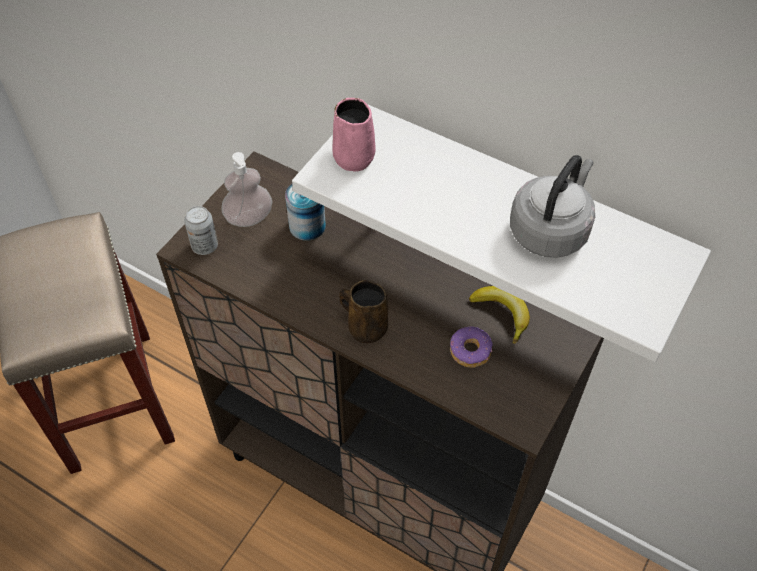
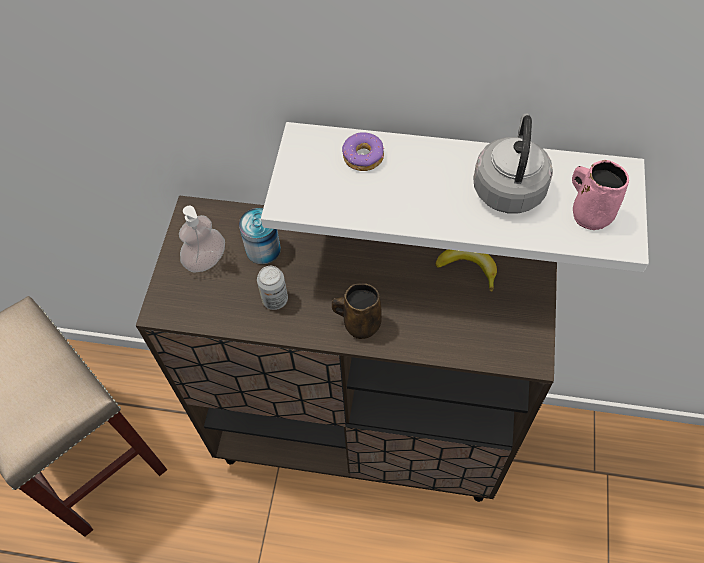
camera: 20 degrees left, 5 degrees up
(205, 246) = (178, 301): can -> can (275, 299)
(353, 156) = (305, 176): pink mug -> pink mug (589, 213)
(470, 351) = (458, 312): donut -> donut (363, 157)

